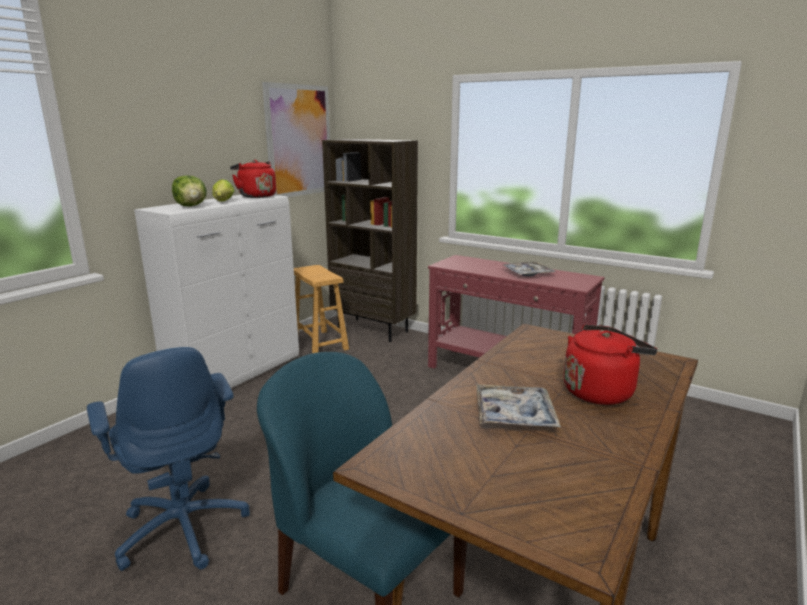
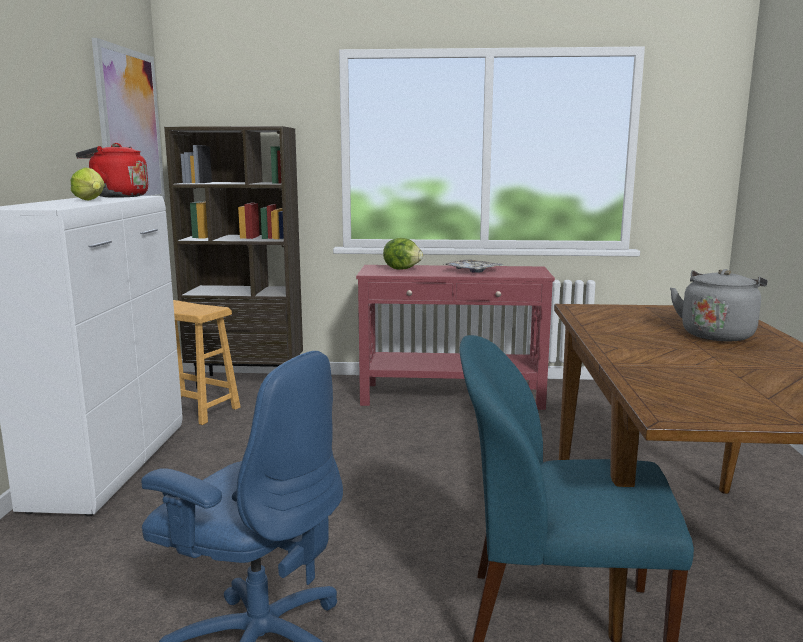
camera: 30 degrees left, 5 degrees down
(191, 206) = (60, 204): lettuce -> lettuce (402, 269)
(514, 414) = (693, 360): tray -> none
(601, 391) = (717, 334): red kettle -> grey kettle

